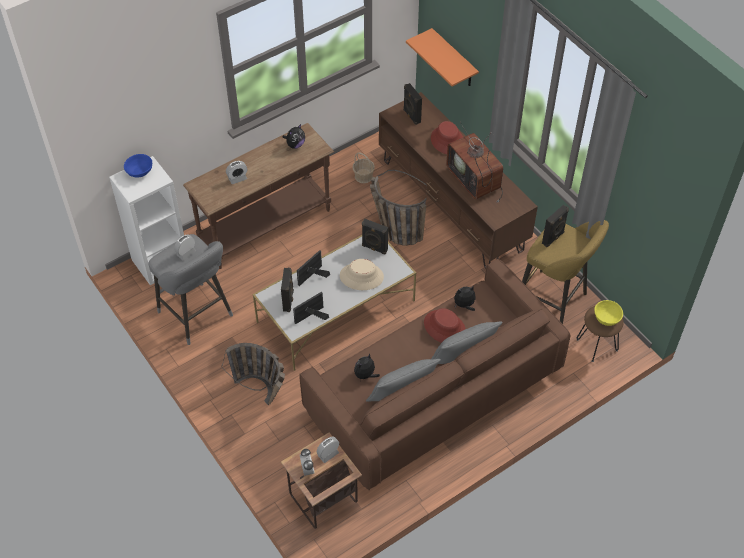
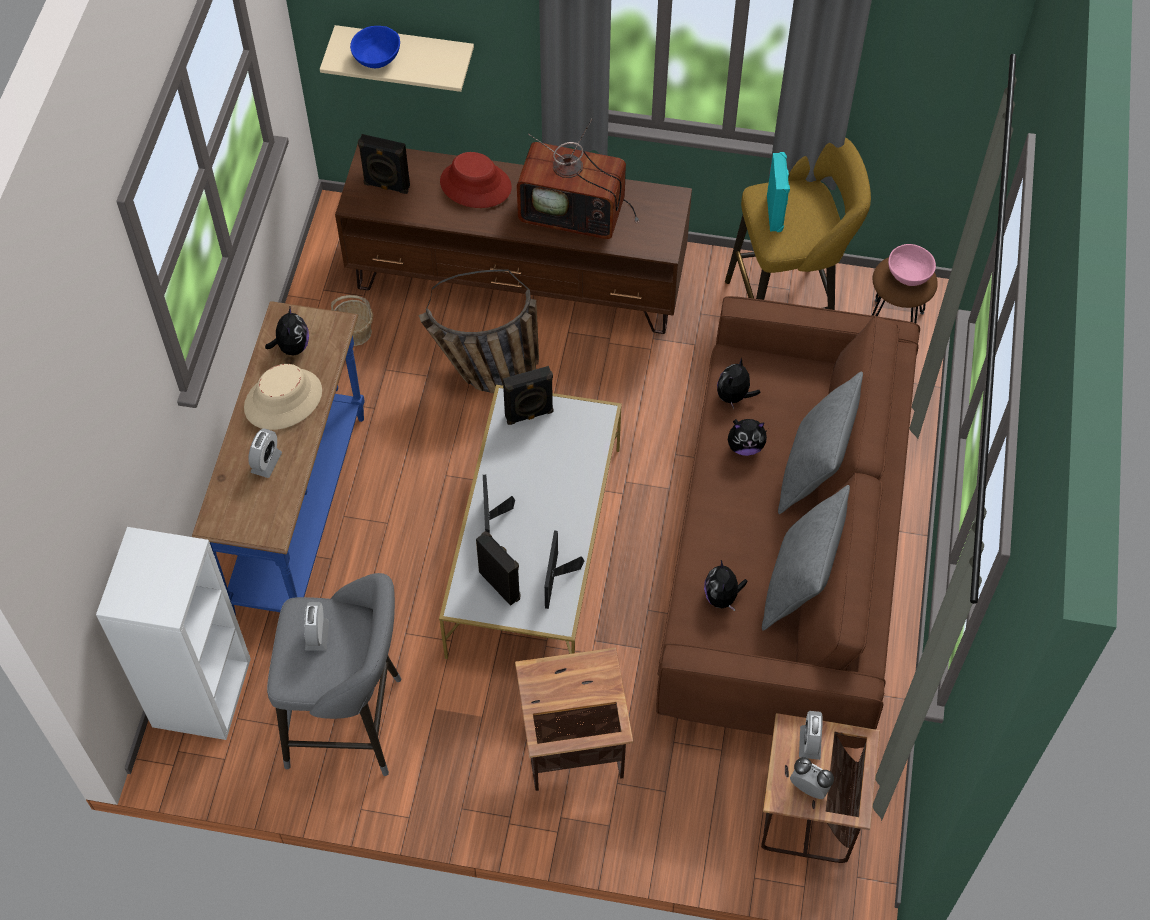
camera: 45 degrees left, 5 degrees up
(140, 171) = (138, 566): blue bowl -> blue bowl (377, 58)
(263, 394) = (571, 748): basket -> side table
(266, 228) = (301, 514): brown console table -> blue console table
(361, 276) = (558, 468): beige hat -> beige hat (283, 399)
(445, 327) = (745, 446): red hat -> plush toy
(454, 59) = (406, 52): orange shelf -> beige shelf
(553, 238) = (775, 213): black speaker -> turquoise speaker
(606, 318) = (908, 275): yellow bowl -> pink bowl

